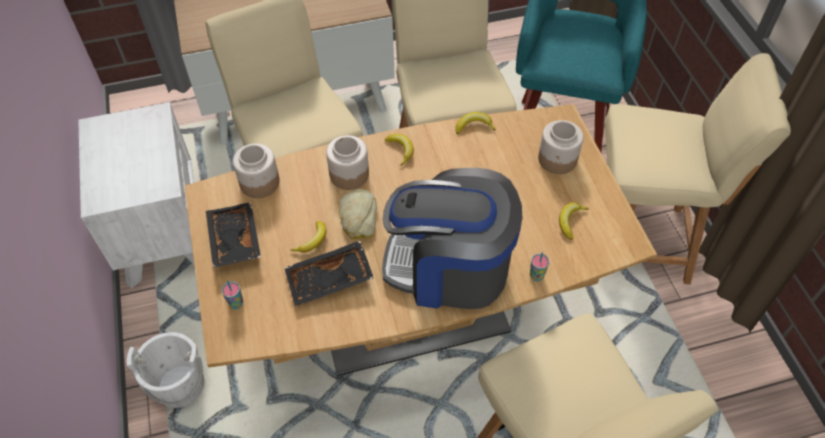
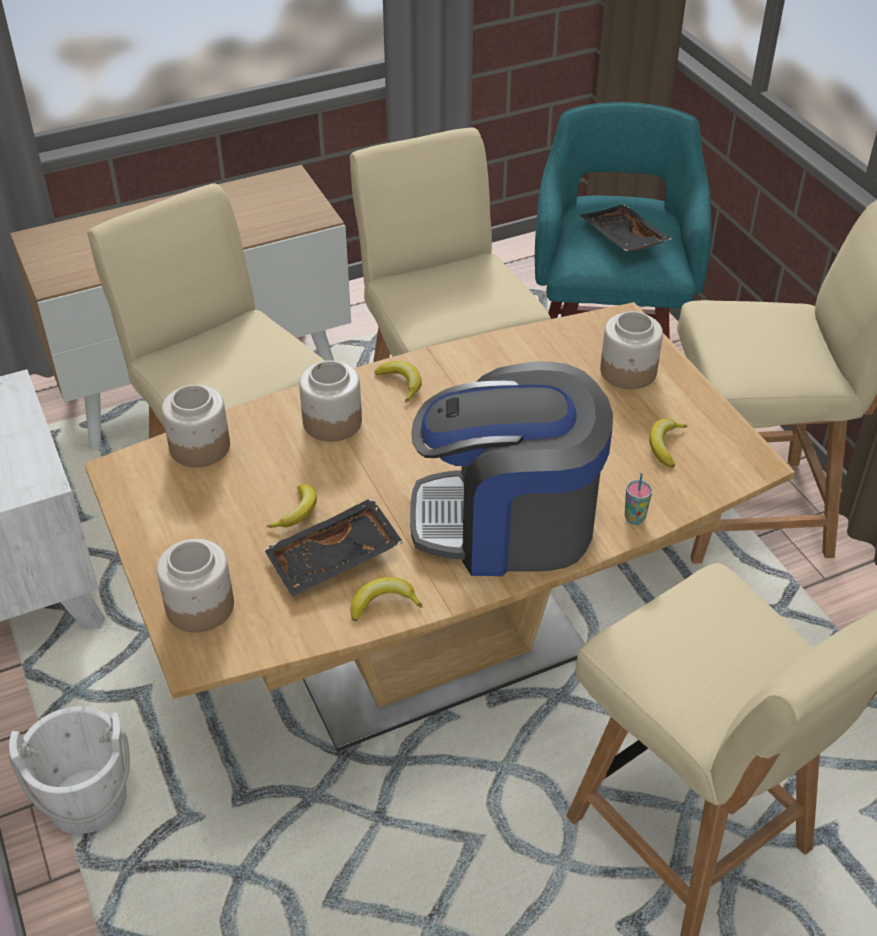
camera: 10 degrees left, 10 degrees down
(233, 240) = (176, 526): black tray -> black tray (621, 239)
(236, 304) = (199, 607): cup -> jar
(358, 218) = (358, 476): bread -> none
(474, 126) = (500, 343): banana -> banana (383, 603)

